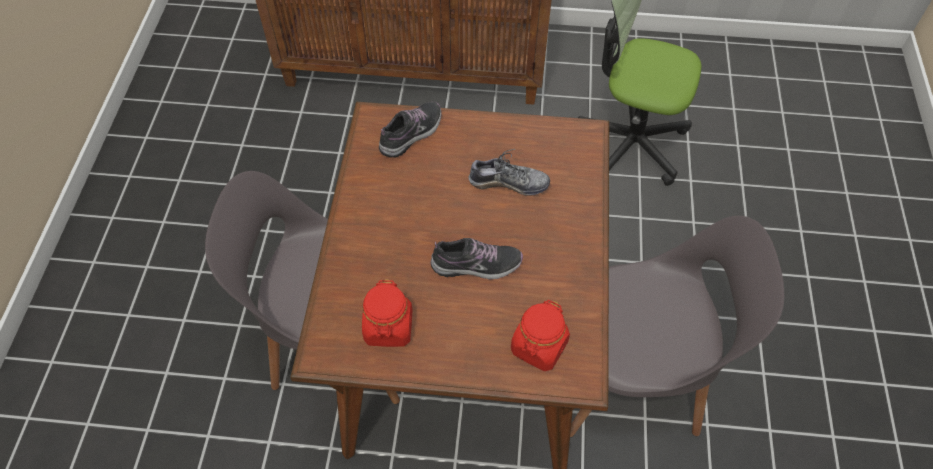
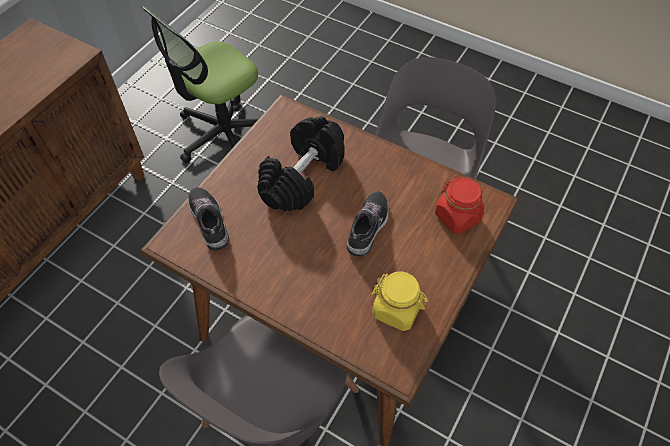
camera: 65 degrees left, 0 degrees up
(388, 327) = (397, 309): red jar -> yellow jar
(508, 183) = (302, 176): shoe -> black dumbbell

